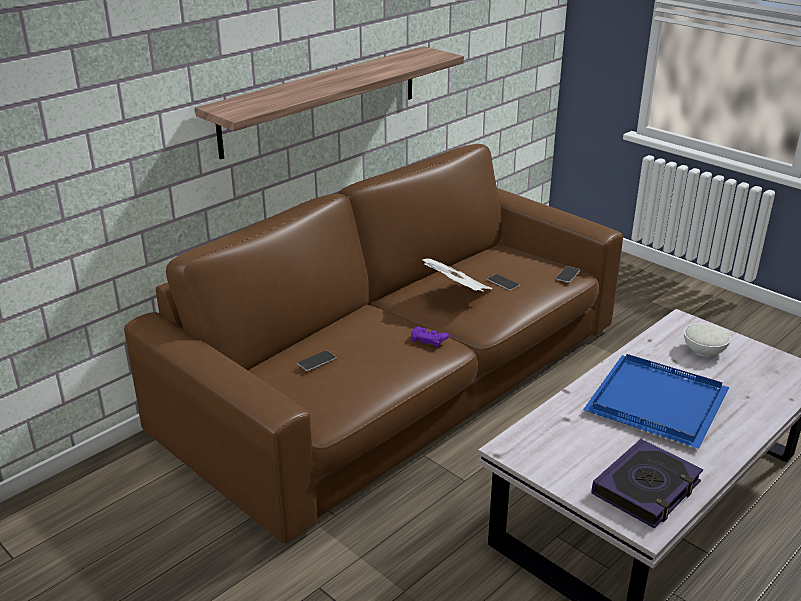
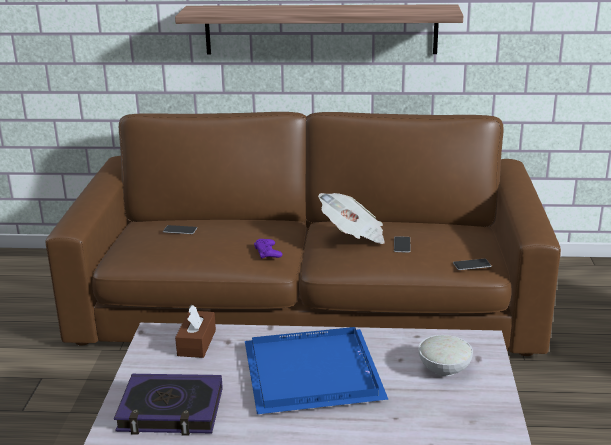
camera: 50 degrees right, 5 degrees down
(551, 434) = (196, 343): none -> brown tissue box

